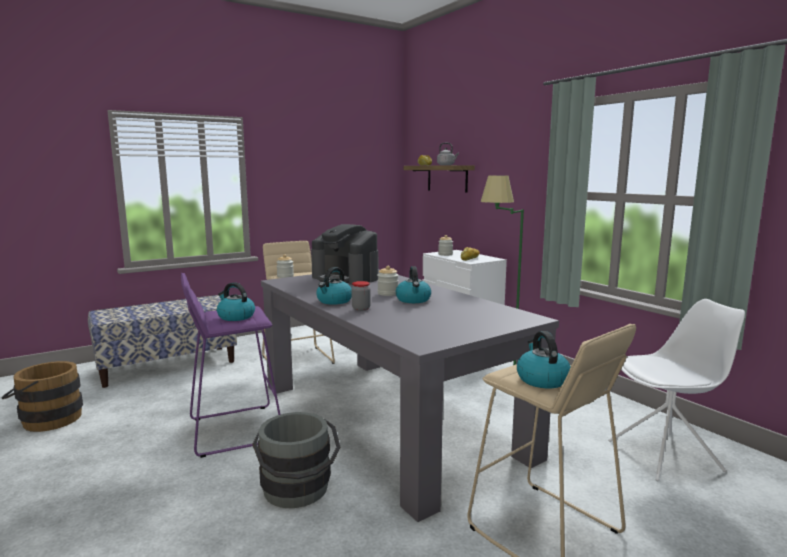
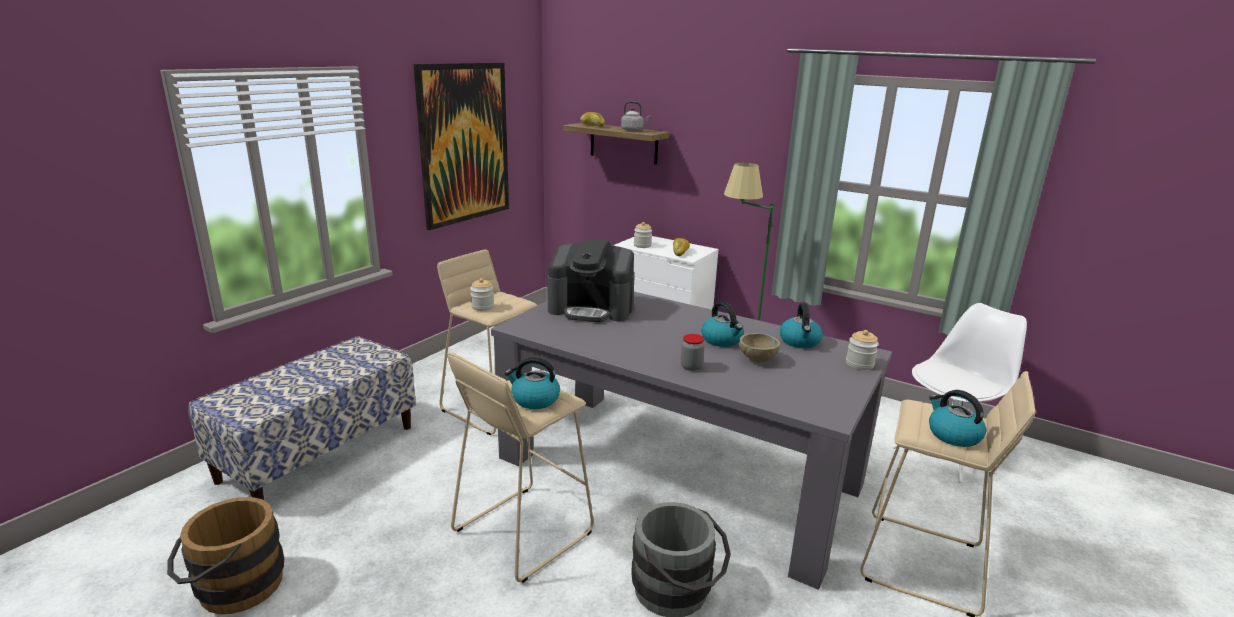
camera: 25 degrees left, 10 degrees up
(234, 429) = (522, 531): purple stool -> beige stool
(328, 177) = (464, 144): none -> picture
(334, 301) = (642, 357): kettle -> kettle (800, 342)
(387, 293) = (680, 332): jar -> jar (859, 364)
(422, 311) = (757, 360): none -> beige bowl

